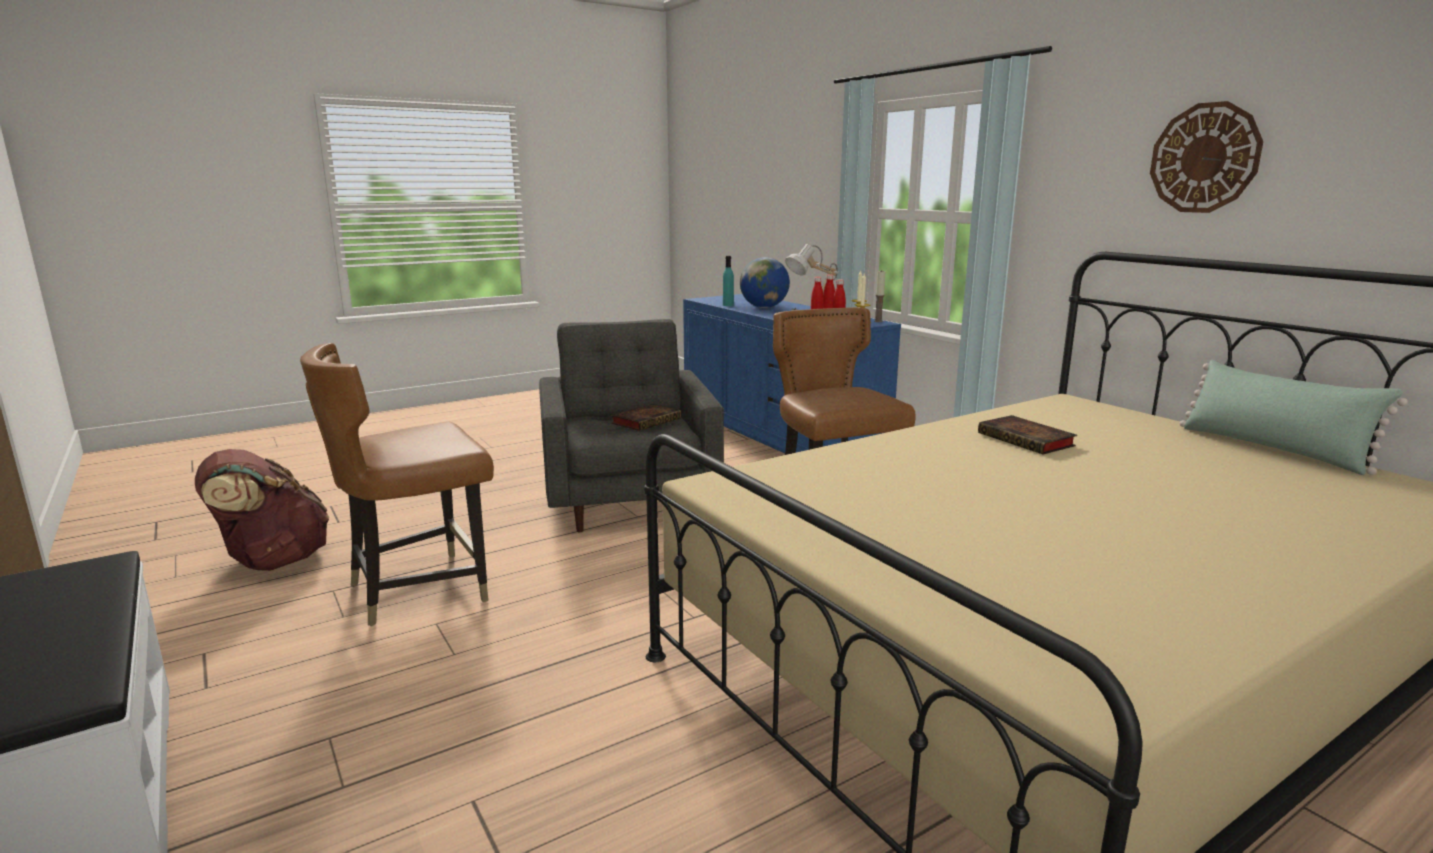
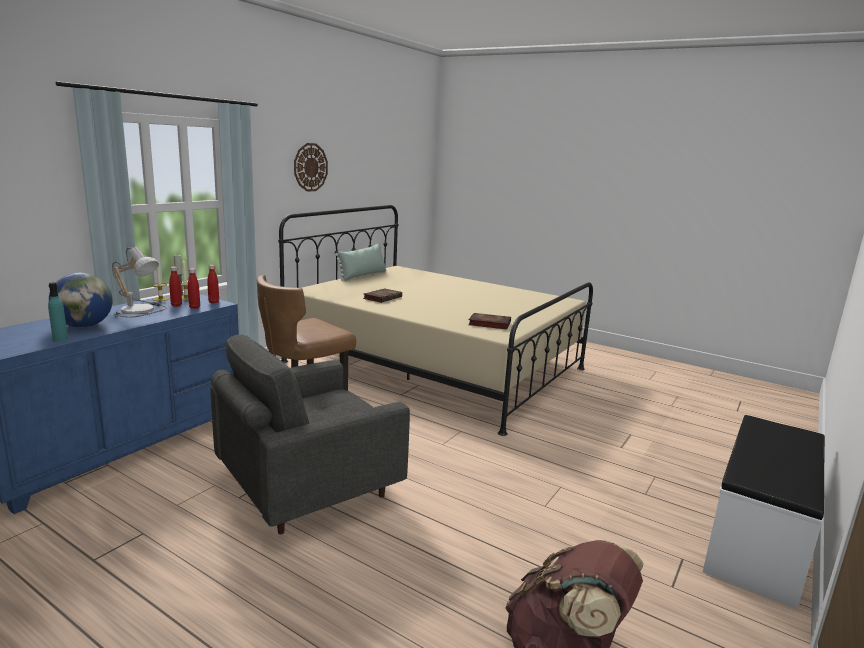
camera: 115 degrees left, 0 degrees up
(418, 589) = (520, 532): brown chair -> none
(647, 421) = (320, 405): book -> book (488, 324)

